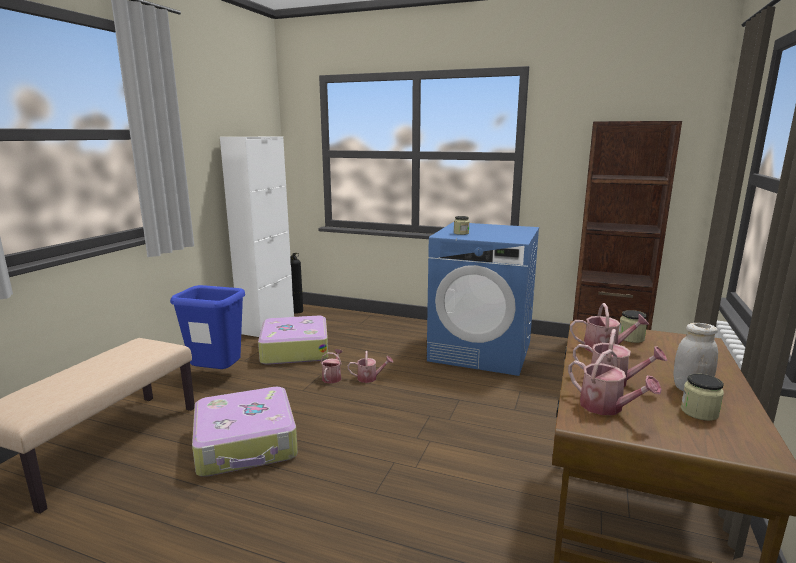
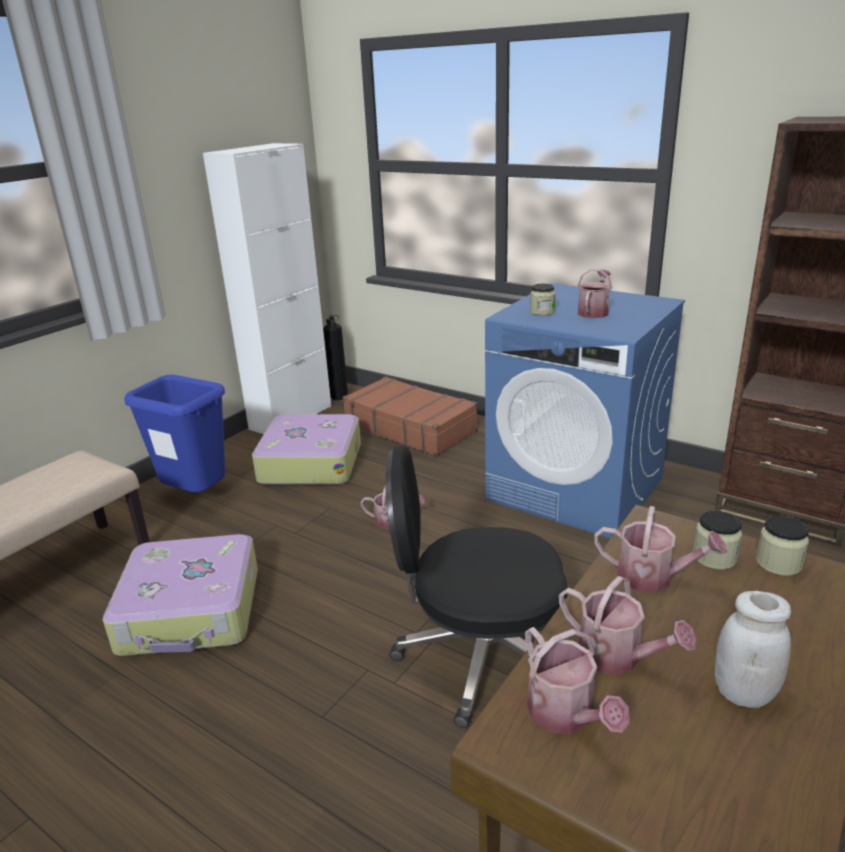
camera: 15 degrees right, 10 degrees up
(332, 377) = (342, 514): watering can -> watering can (594, 312)
(356, 326) = (410, 428): none -> brown suitcase
(464, 445) = (479, 656): none -> black office chair
(699, 412) = (722, 752): jar -> jar (778, 563)

